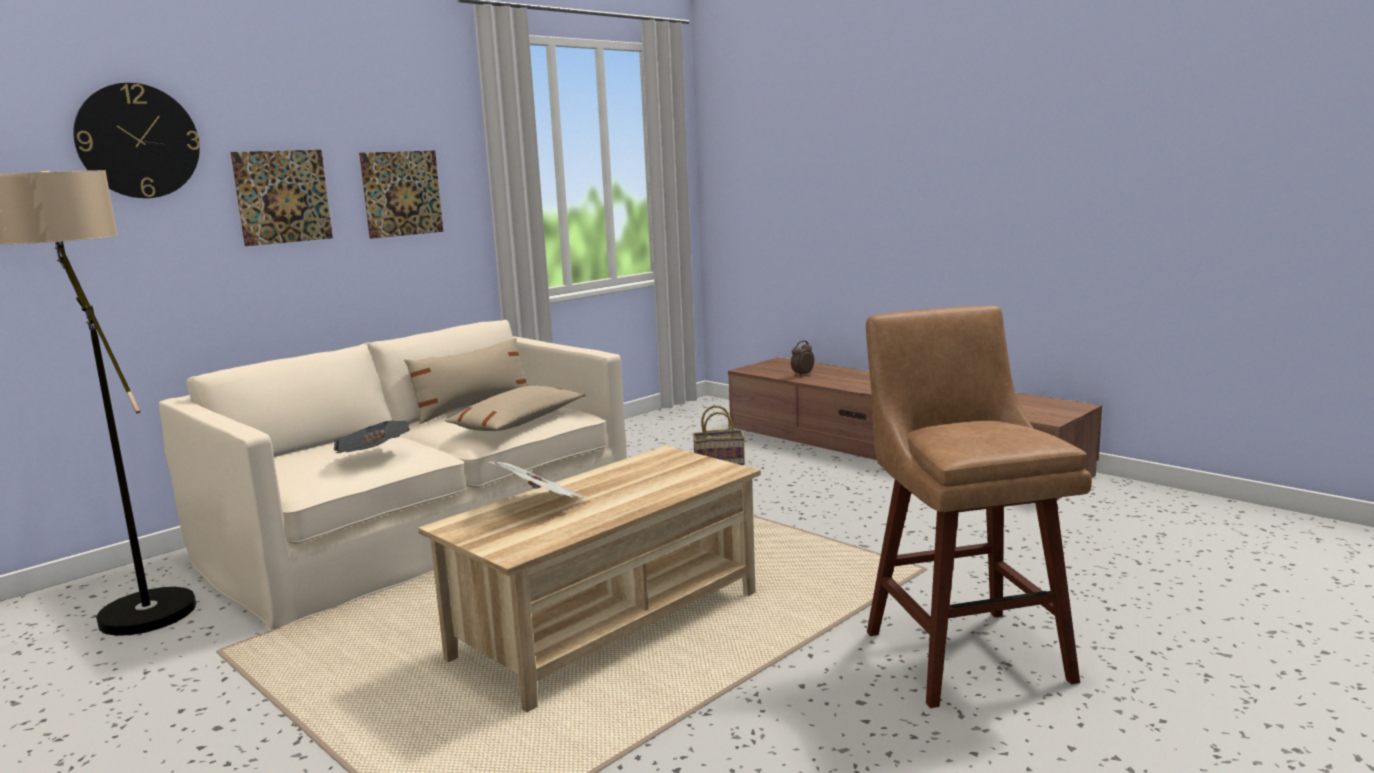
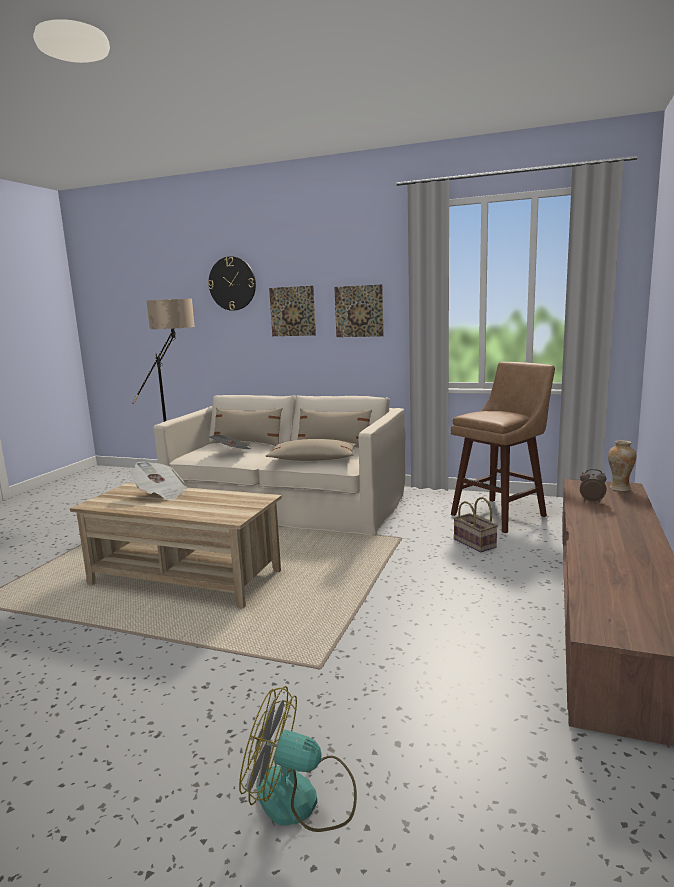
camera: 65 degrees right, 0 degrees up
(328, 446) = (248, 443): none -> beige pillow
(781, 363) = (619, 488): none -> vase
(963, 652) = (174, 709): brown stool -> brown stool (500, 514)
(1122, 602) = (302, 799): none -> fan

